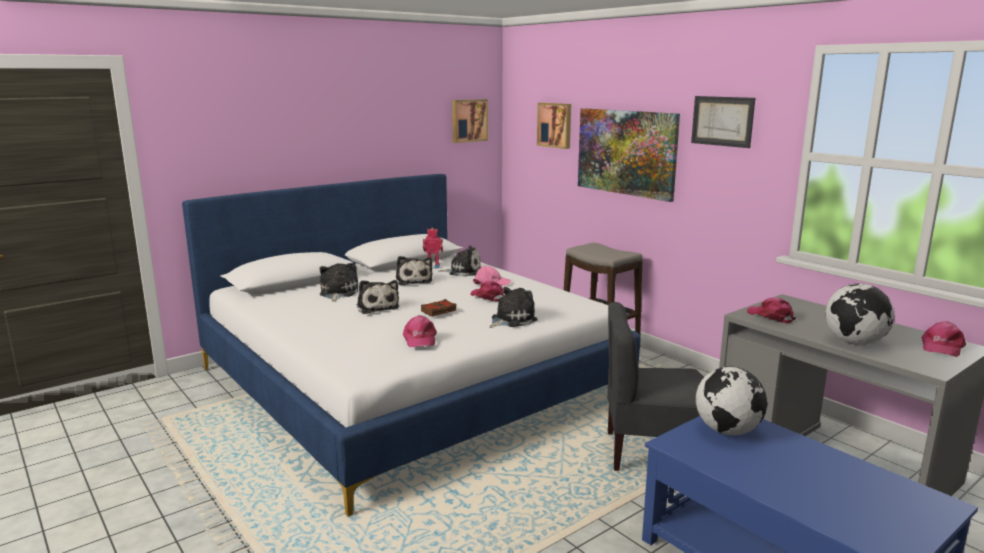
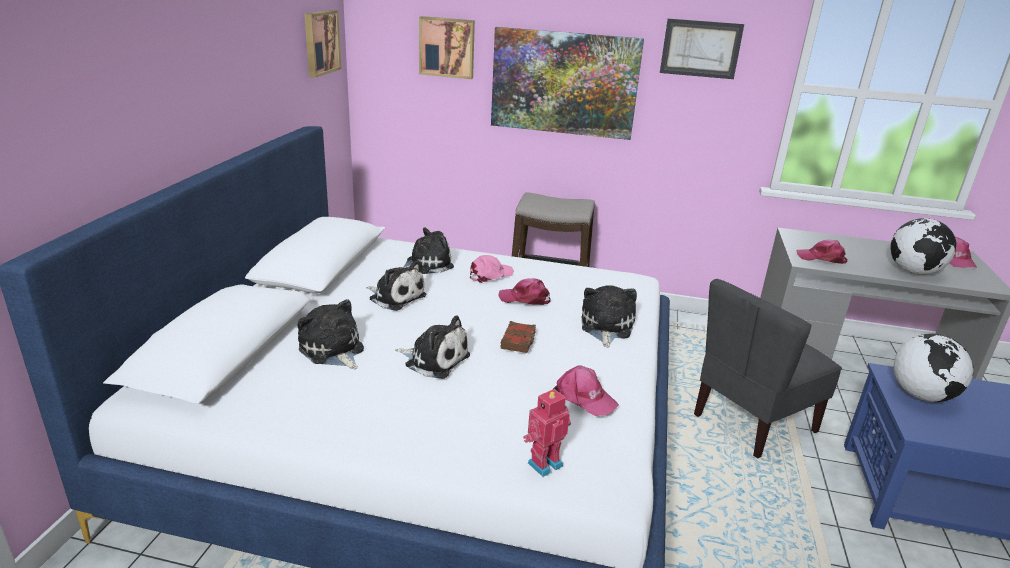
camera: 40 degrees left, 10 degrees up
(433, 266) = (380, 265): toy robot -> toy robot (543, 463)

